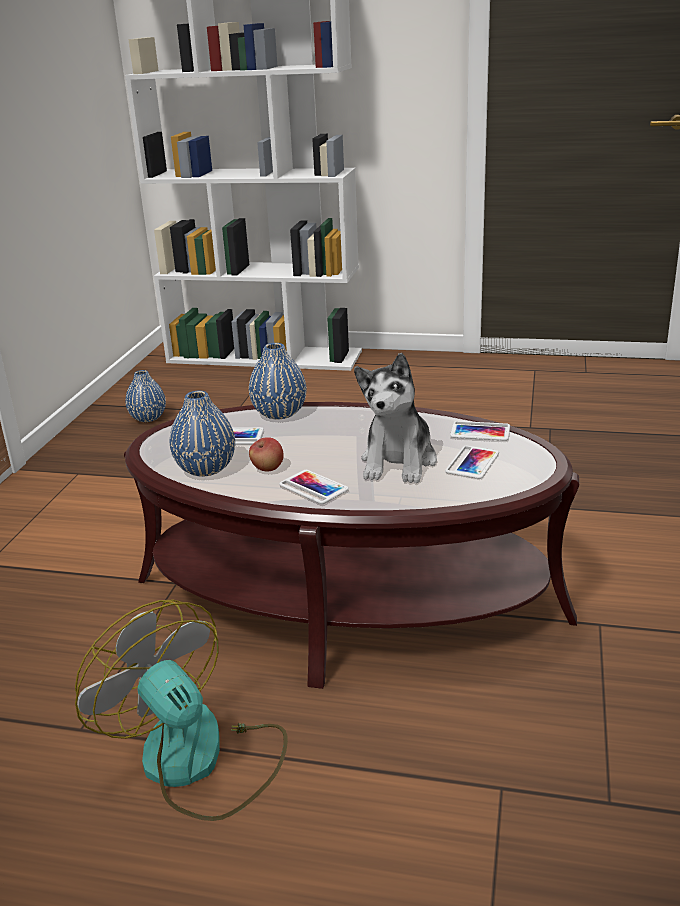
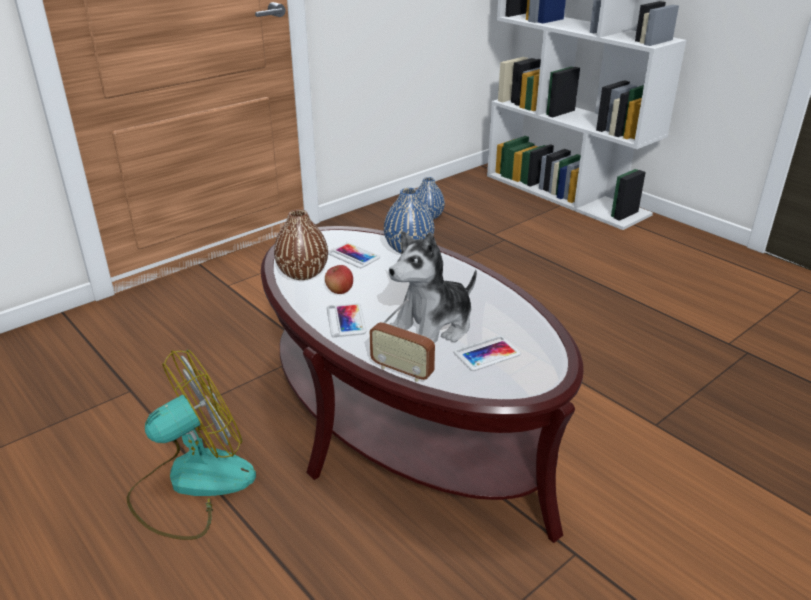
camera: 35 degrees right, 5 degrees up
(198, 761) = (192, 484): fan -> fan turned 60 degrees clockwise
(206, 468) = (303, 273): blue vase -> brown vase
(426, 502) = (402, 371): none -> radio
(480, 432) = (533, 328): phone -> none

